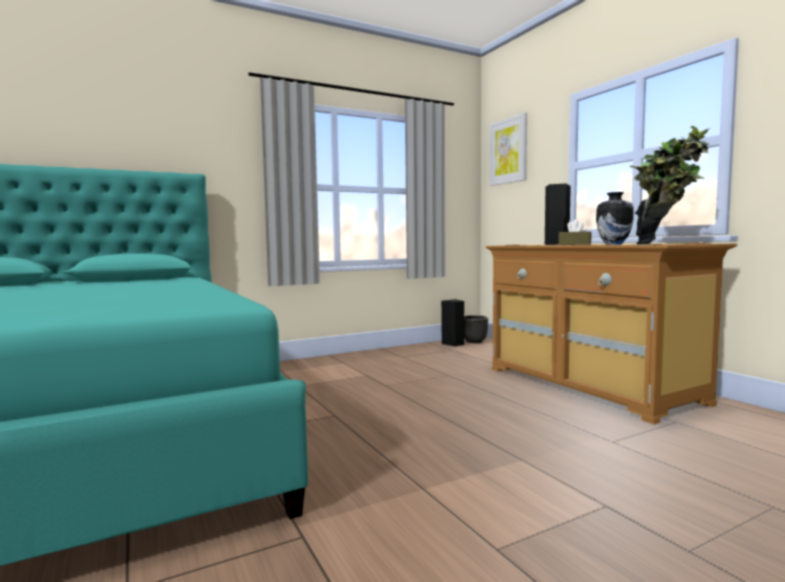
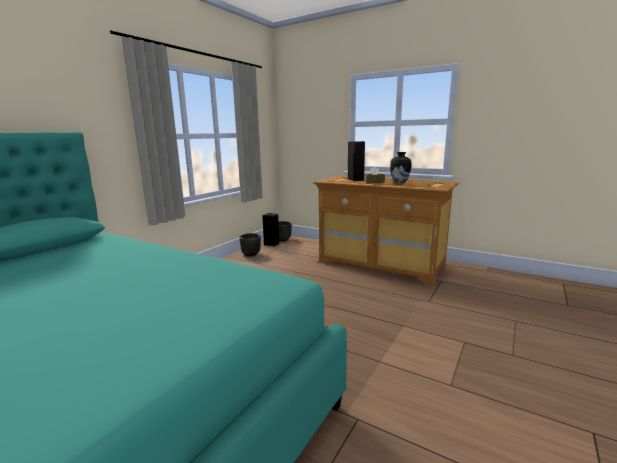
camera: 30 degrees left, 10 degrees up
(412, 350) = (251, 254): none -> black planter
(508, 151) = (300, 106): picture -> none
(665, 244) = (431, 184): potted plant -> none

